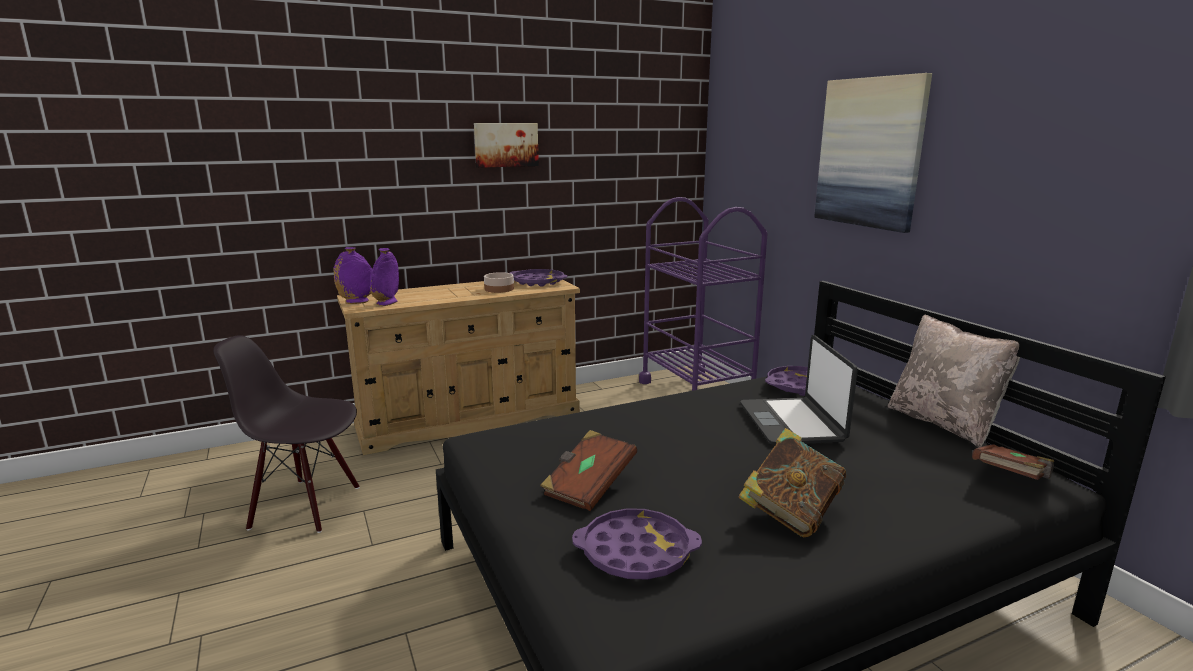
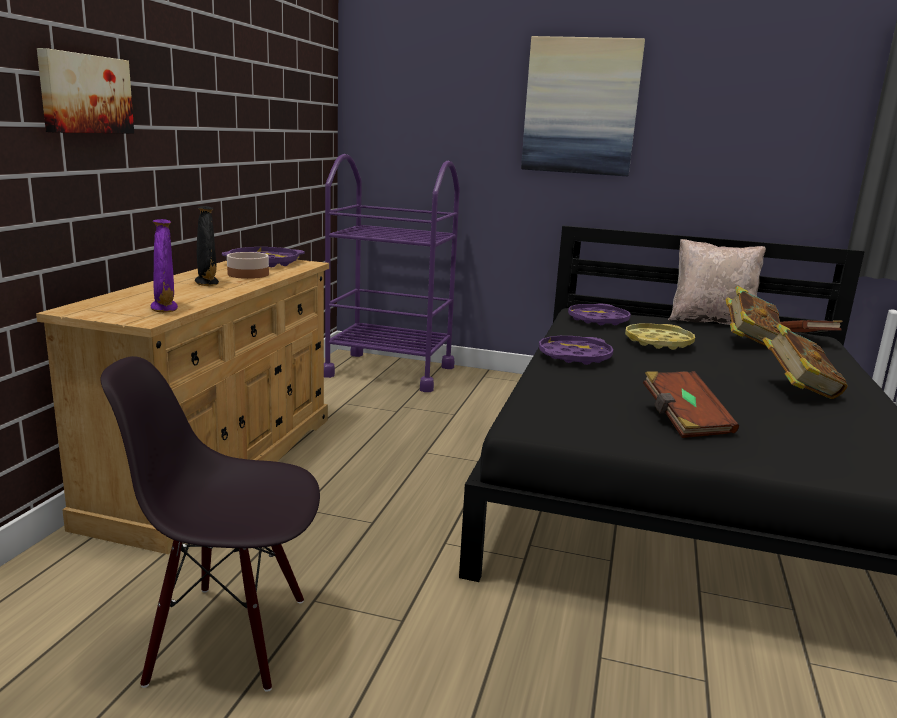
camera: 50 degrees left, 0 degrees up
(306, 506) = (229, 637): black chair -> black chair turned 45 degrees clockwise
(357, 302) = (111, 314): purple vase -> none
(458, 291) = (206, 283): none -> black vase
(506, 144) = (202, 73): picture -> picture (85, 94)
(636, 552) = (814, 442): purple tray -> purple tray (574, 356)
(792, 422) = (658, 342): laptop -> yellow tray
(904, 455) = (749, 342): none -> book

